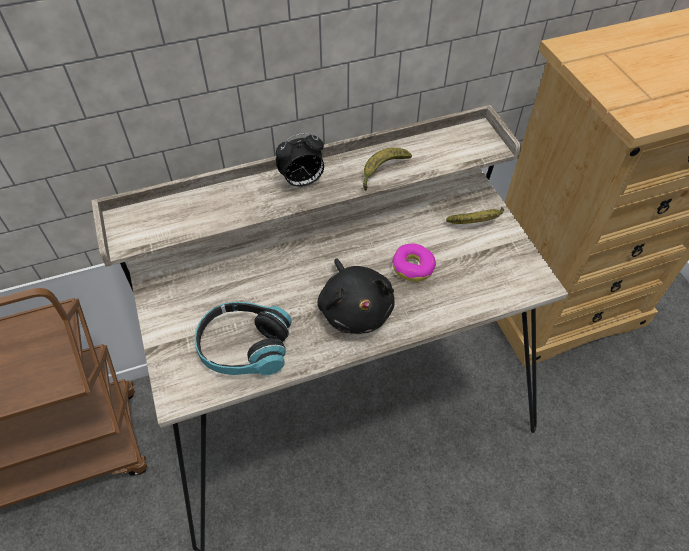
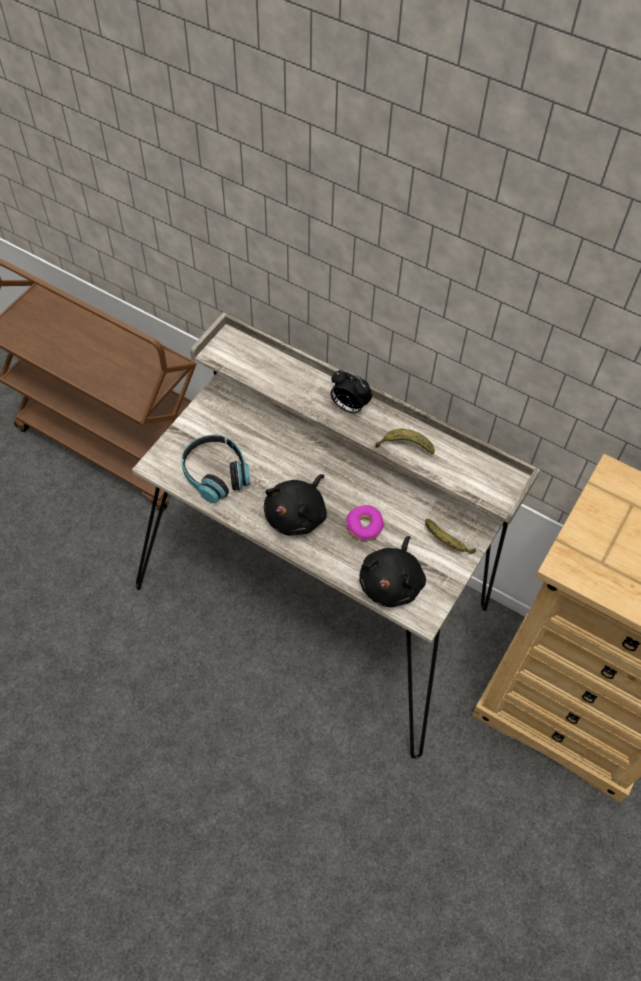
camera: 50 degrees right, 5 degrees up
(488, 284) = (392, 582): none -> black plush toy

